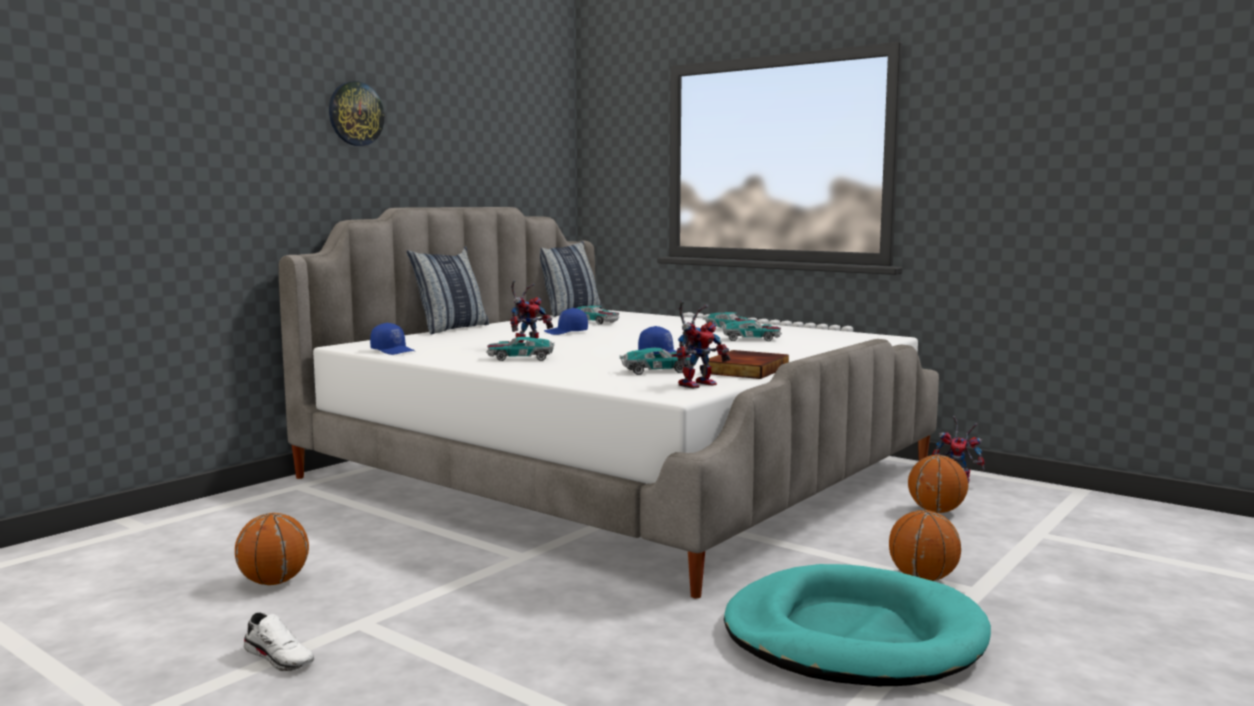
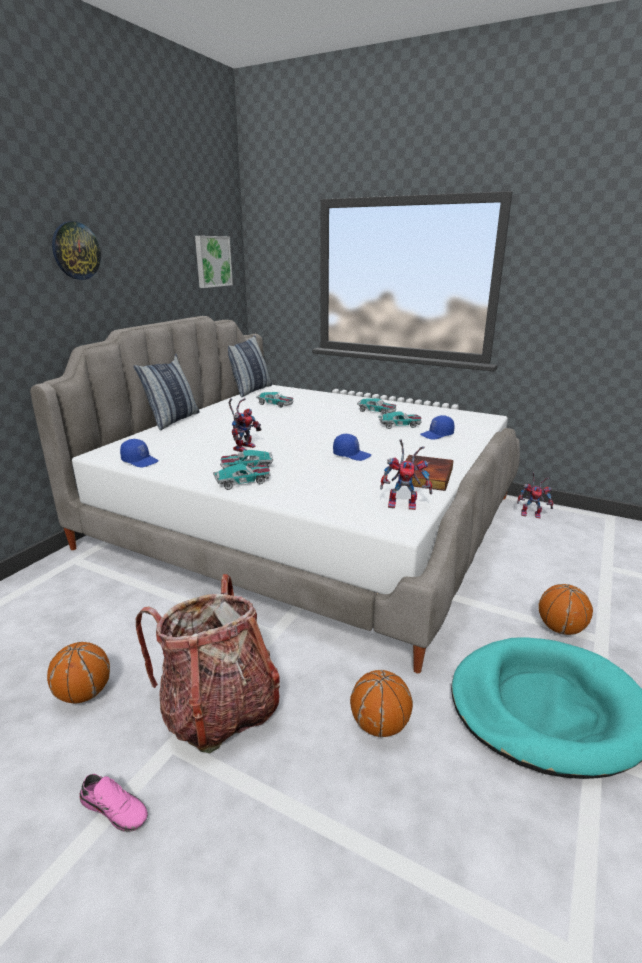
camera: 10 degrees left, 15 degrees up
(281, 658) = (116, 808): white shoe -> pink shoe
(427, 605) = (219, 710): none -> backpack
(530, 143) = (212, 261): none -> picture
(566, 332) = (262, 422): blue cap -> blue cap (437, 435)
(657, 371) = (362, 482): toy car -> toy car (243, 482)
(697, 384) = (404, 504): toy robot -> toy robot turned 60 degrees clockwise
(936, 511) = (534, 548): basketball -> basketball (379, 725)

